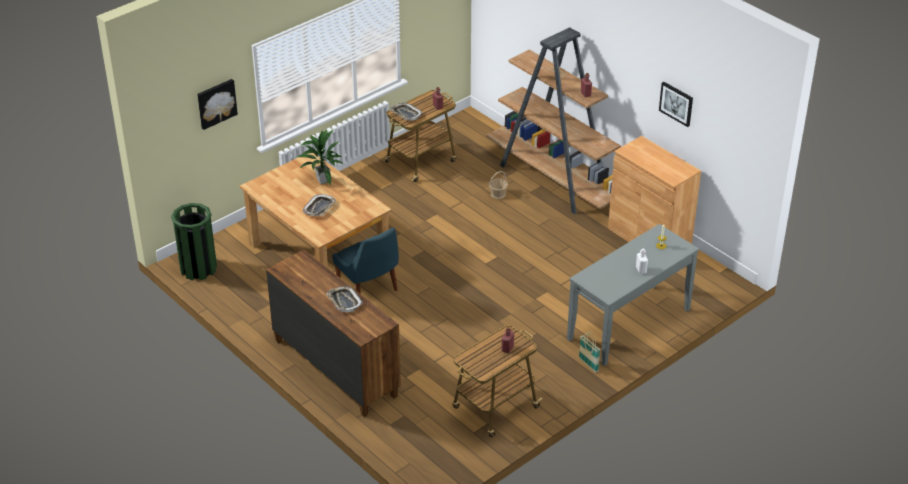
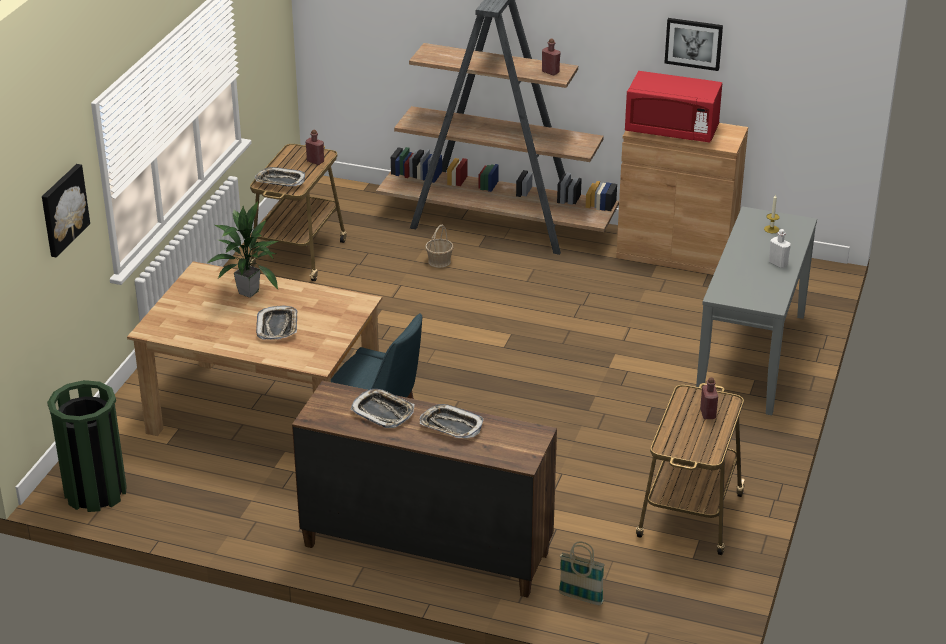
camera: 30 degrees left, 5 degrees down
(317, 280) = (383, 412): none -> tray
(588, 365) = (751, 421): basket -> basket (580, 598)
(648, 157) = (672, 131): none -> red microwave

